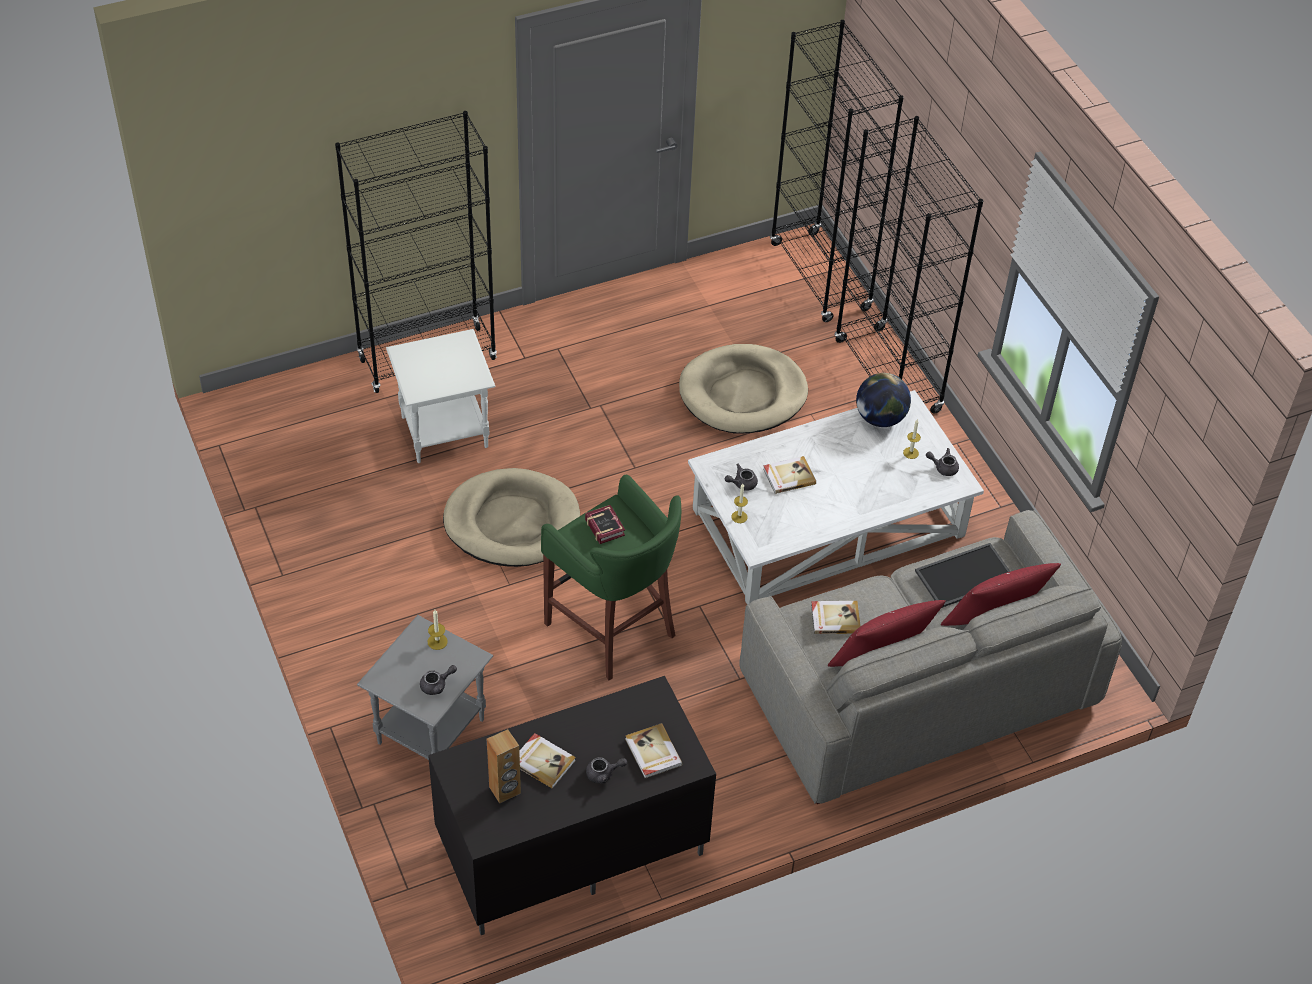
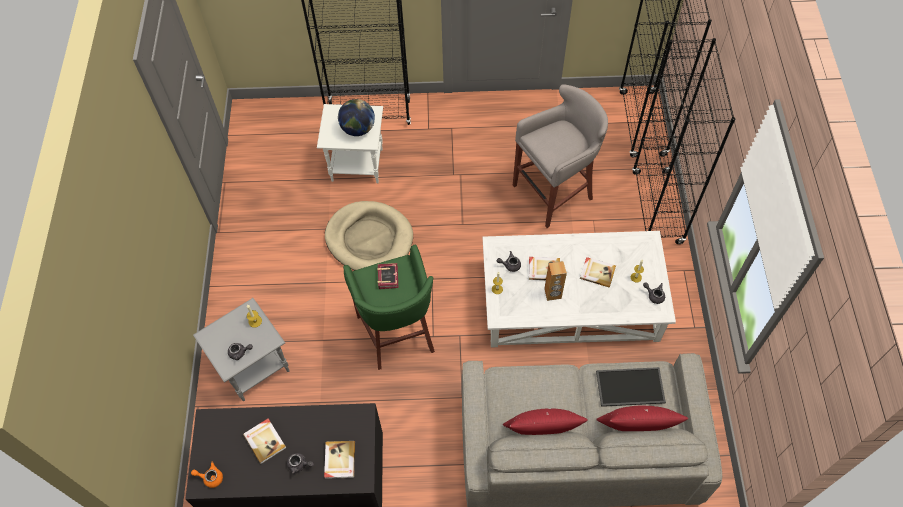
camera: 25 degrees right, 10 degrees up
(493, 825) = (210, 477): none -> orange teapot
(505, 790) = (230, 454): brown speaker -> brown speaker (552, 294)
(743, 393) = (555, 192): beige dog bed -> grey stool
(835, 618) = (523, 389): book -> book (597, 272)
(880, 418) = (626, 245): globe -> globe (358, 129)

